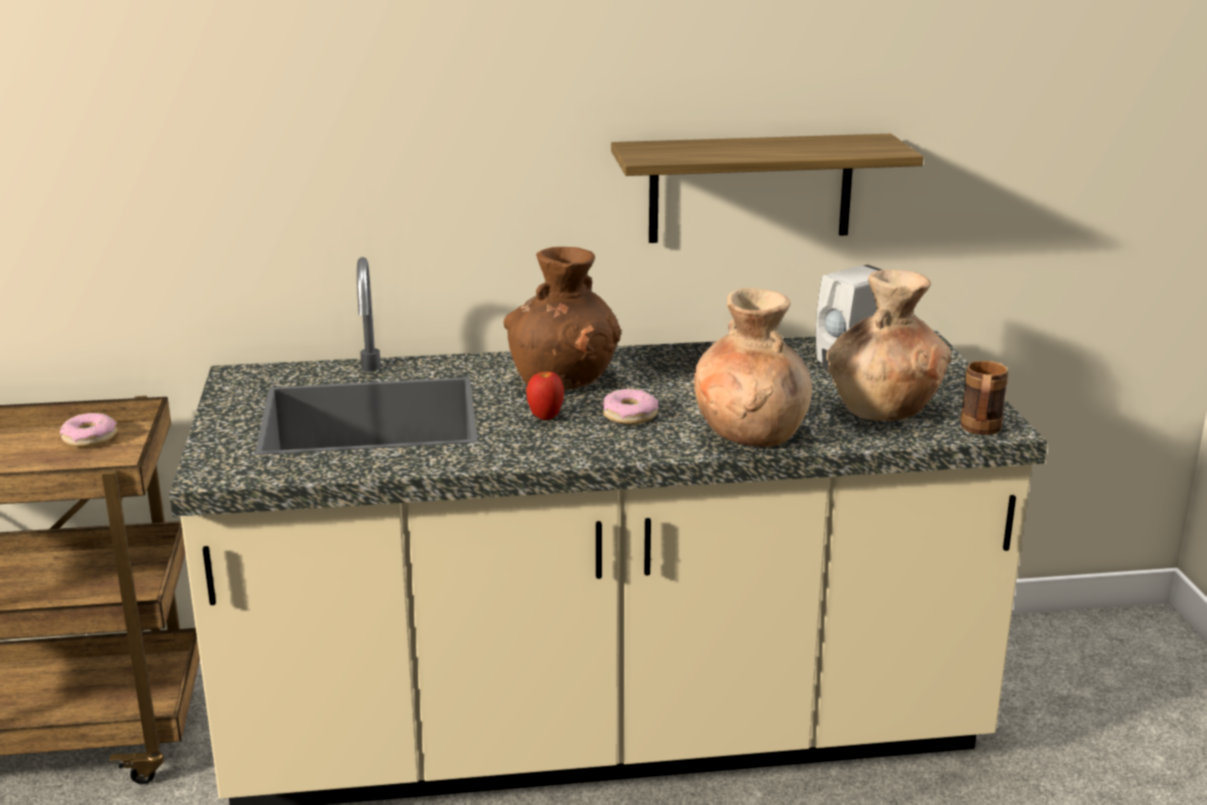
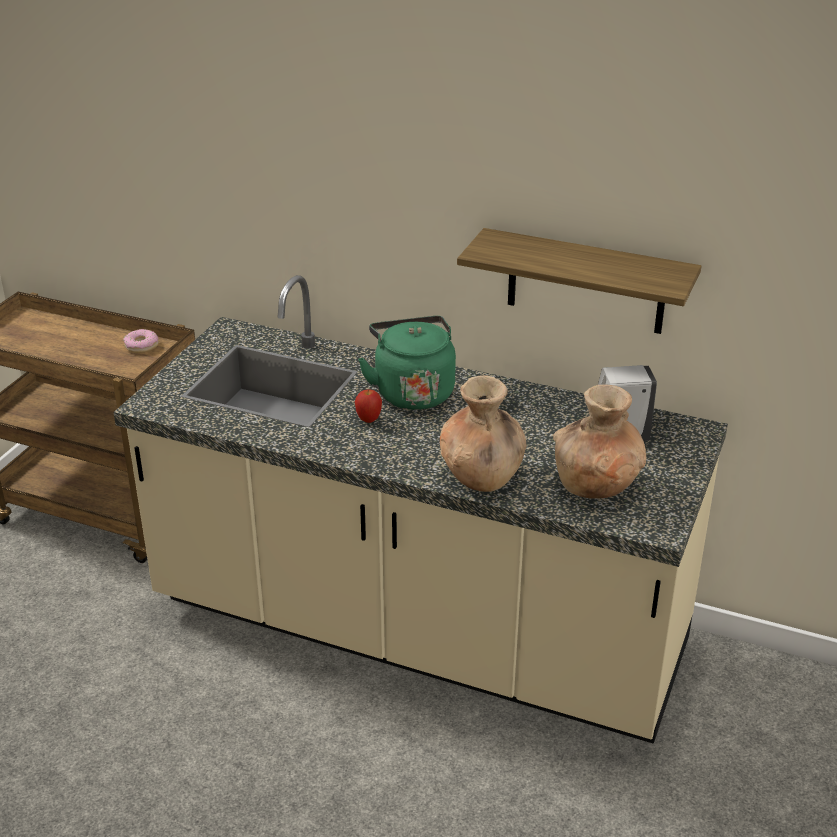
camera: 30 degrees right, 10 degrees up
(564, 380) = (412, 391): brown vase -> green kettle
(630, 415) = (421, 435): donut -> none
(979, 431) = (642, 526): brown mug -> none

